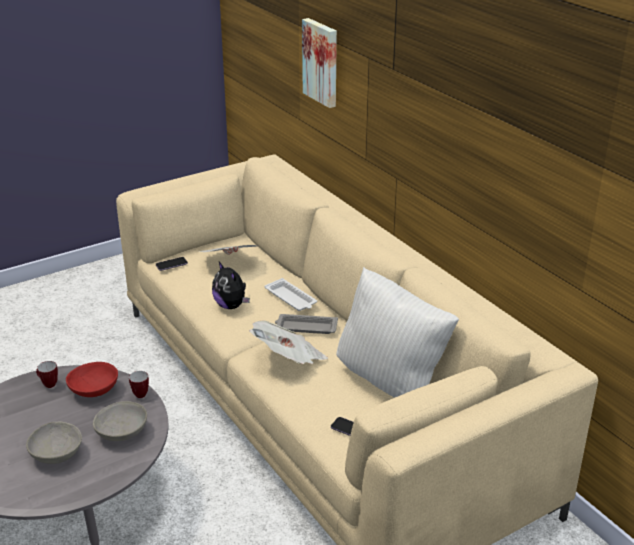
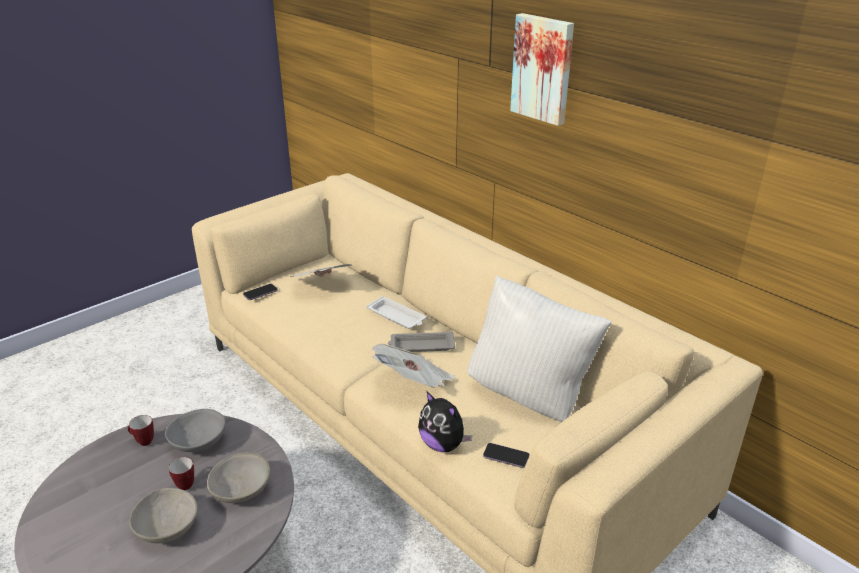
camera: 10 degrees left, 0 degrees up
(94, 391) = (199, 443): red bowl -> grey bowl
(141, 393) = (254, 439): mug -> mug (186, 483)
(231, 306) = (335, 330): plush toy -> plush toy (443, 444)
(322, 62) = (401, 70): picture -> picture (543, 68)

